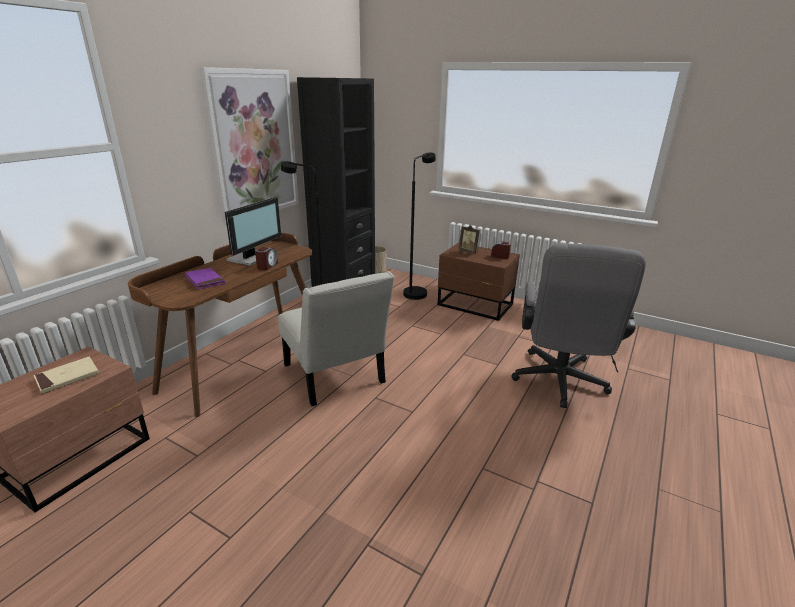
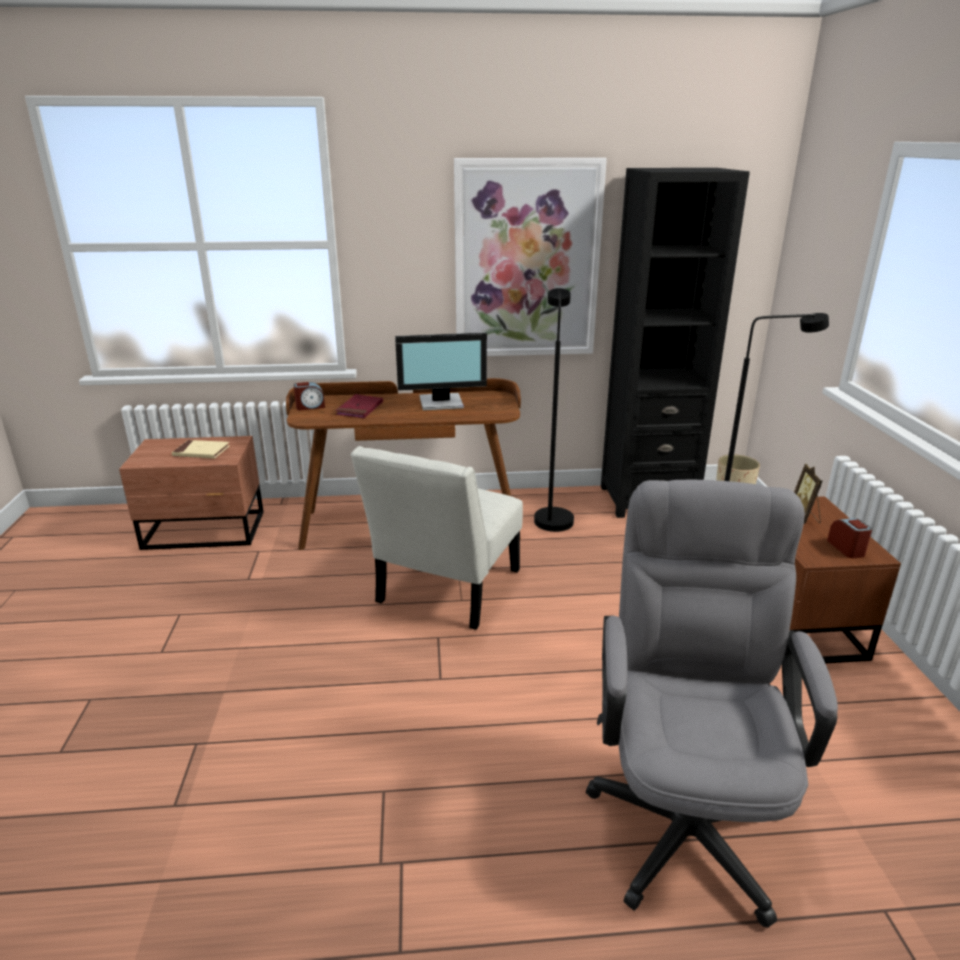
camera: 55 degrees right, 0 degrees up
(205, 280) = (360, 409): purple book -> red book
(267, 266) = (434, 416): alarm clock -> alarm clock (310, 407)
(559, 384) = (685, 811): grey office chair -> grey office chair turned 120 degrees clockwise

